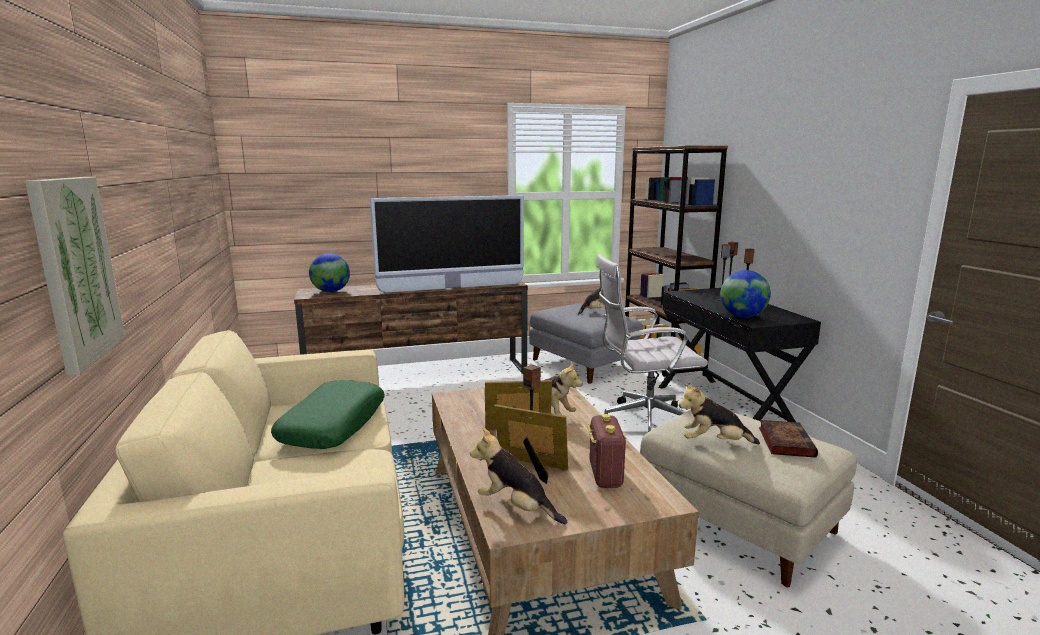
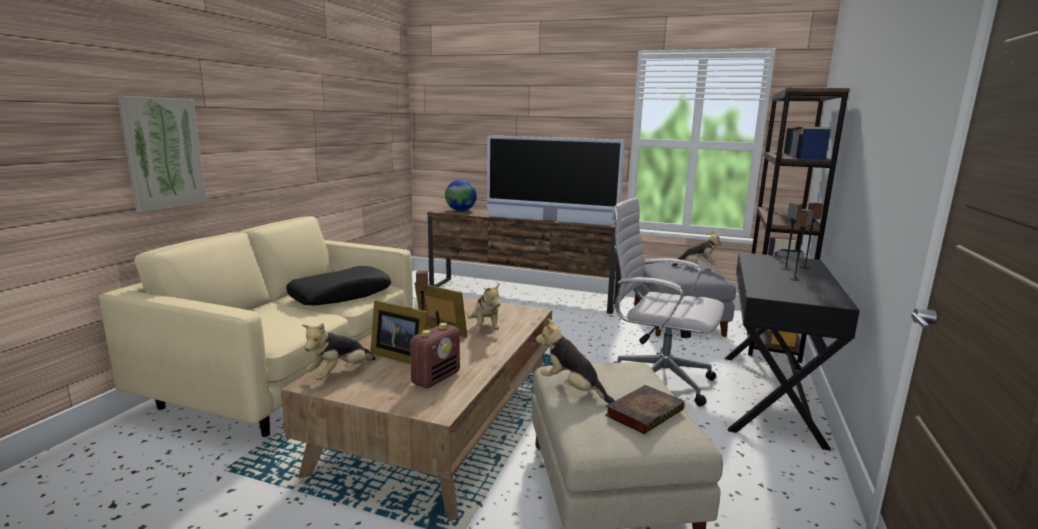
camera: 35 degrees right, 0 degrees up
(333, 425) = (341, 295): green pillow -> black pillow
(516, 508) = (340, 374): plush toy -> plush toy turned 120 degrees counterclockwise
(531, 467) = (400, 356): picture frame -> picture frame turned 150 degrees clockwise
(742, 316) = (766, 286): globe -> none

